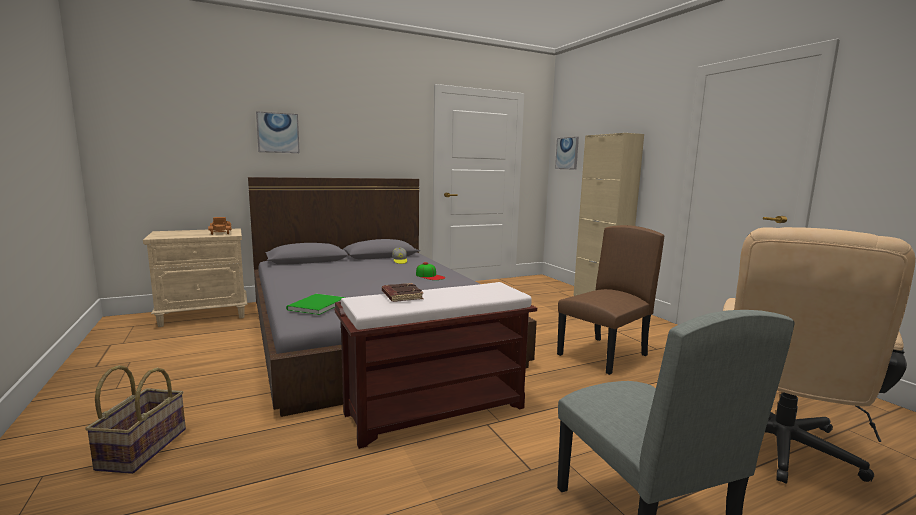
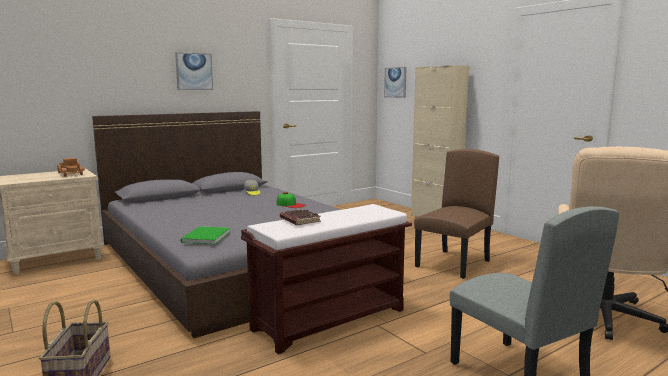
camera: 10 degrees left, 0 degrees up
(278, 133) = (120, 70): picture -> picture (194, 71)

